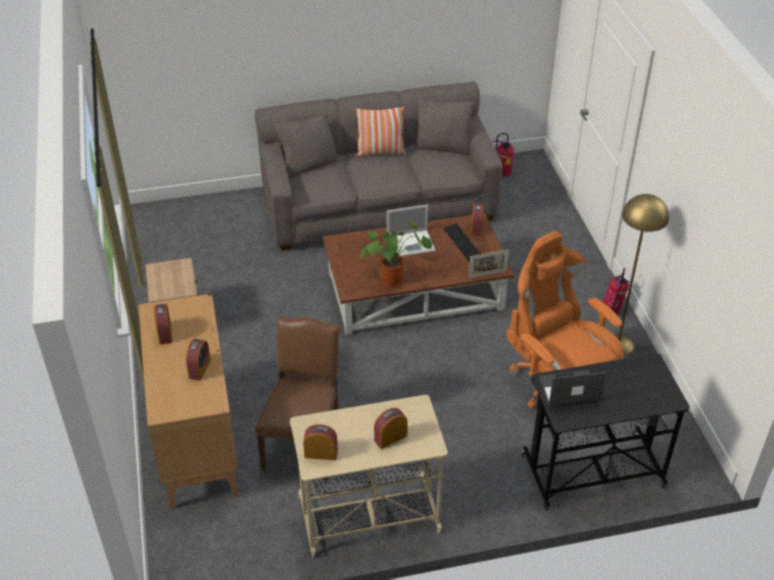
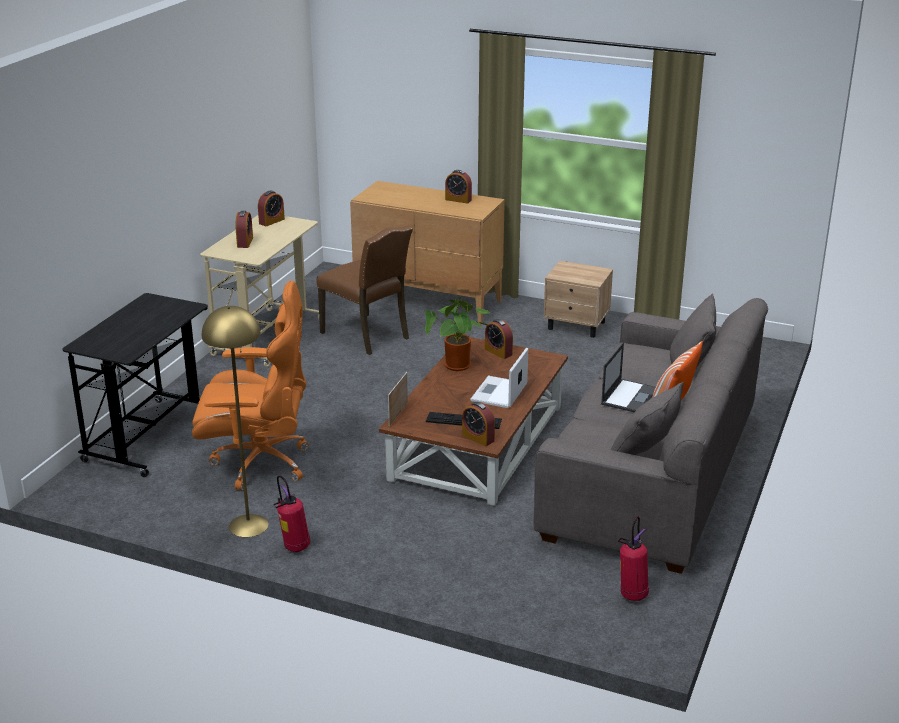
camera: 125 degrees right, 15 degrees down
(199, 368) = (404, 201): alarm clock -> alarm clock (498, 352)
(568, 389) = (168, 311): laptop -> laptop (630, 396)

